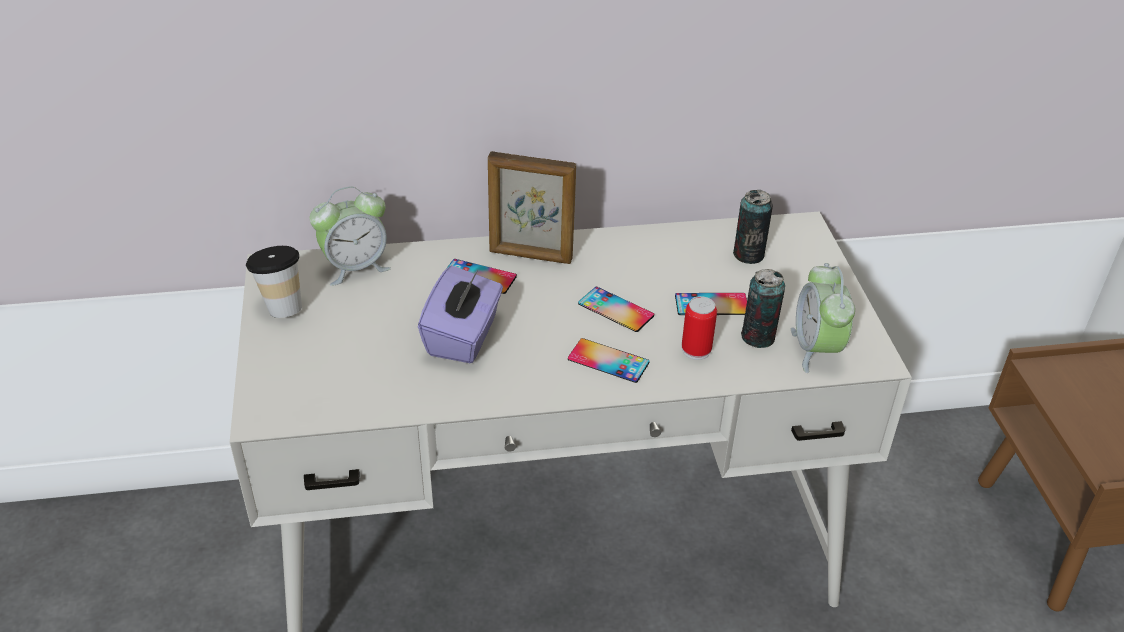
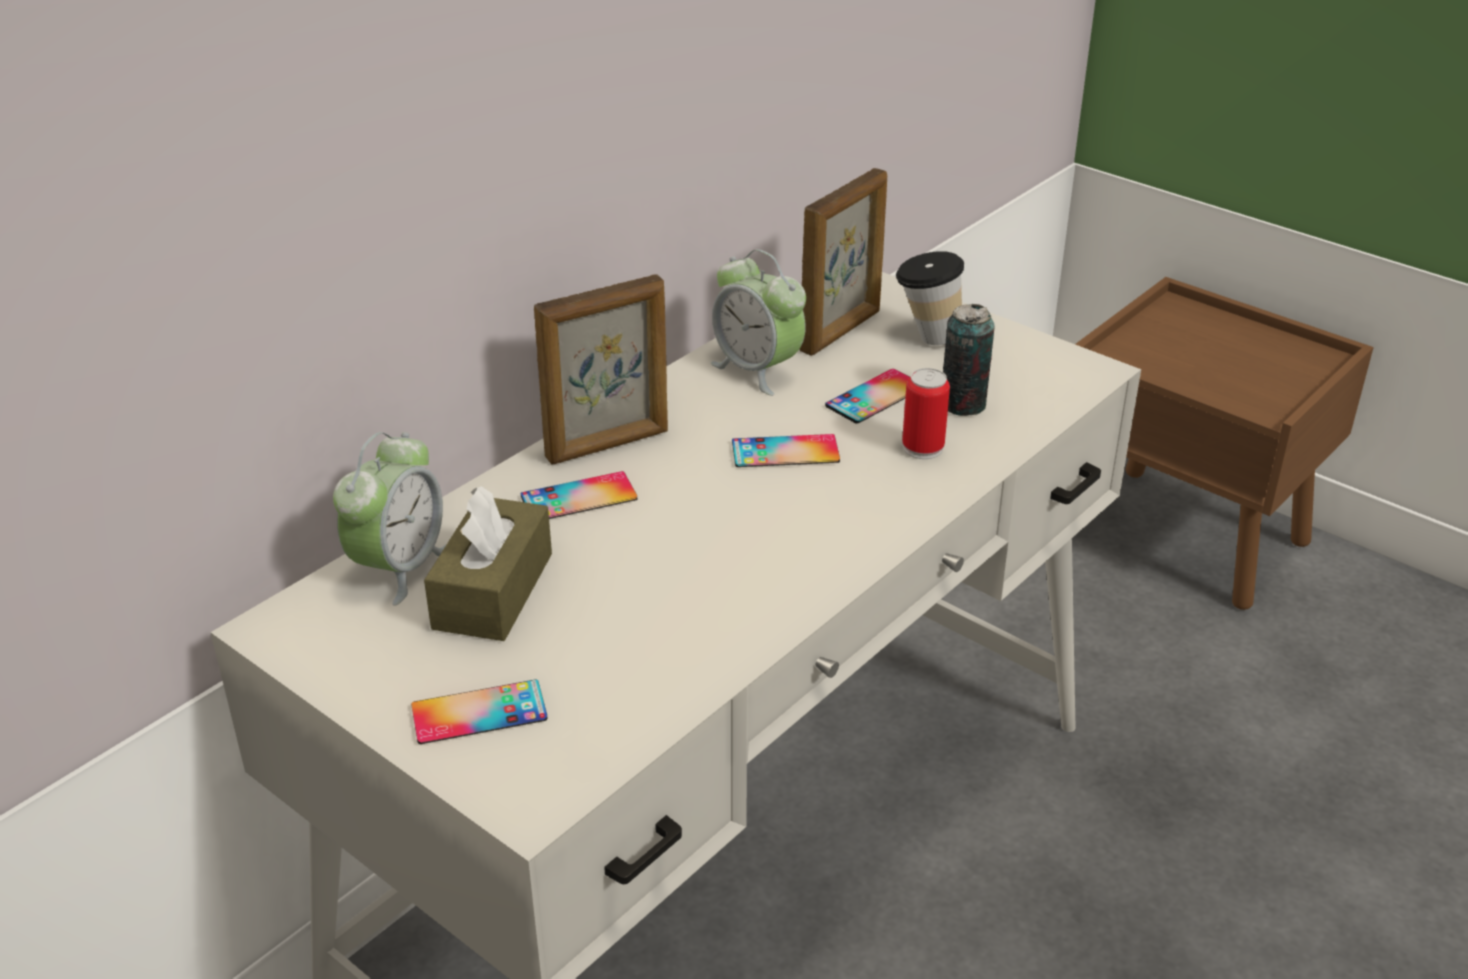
camera: 40 degrees left, 5 degrees down
(281, 306) = (361, 665): cup -> cup (927, 337)
(379, 303) = (493, 591): none -> brown tissue box
(463, 337) = (656, 570): purple tissue box -> none
(608, 361) = (852, 506): phone -> phone (479, 713)
(748, 255) = (841, 331): can -> picture frame
(816, 349) = (1030, 387): alarm clock -> alarm clock (757, 370)

